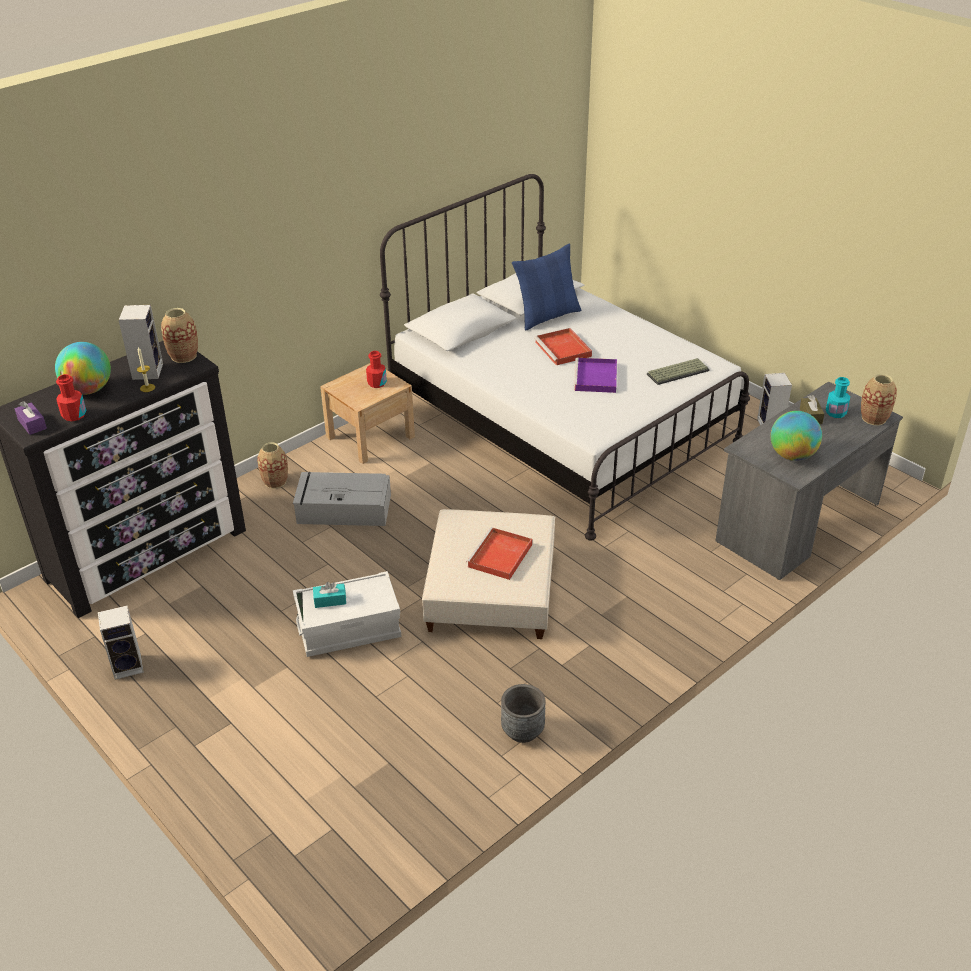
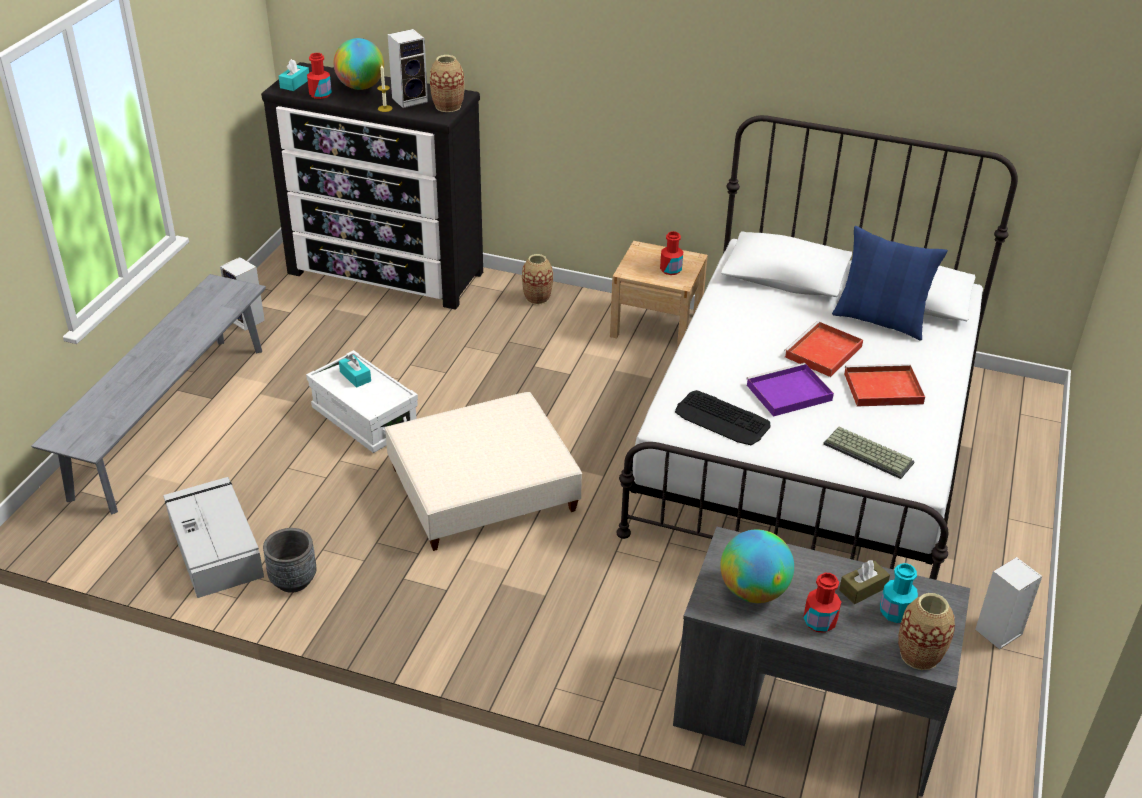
camera: 60 degrees right, 0 degrees up
(32, 424) = (295, 84): purple tissue box -> turquoise tissue box
(239, 761) = (171, 420): none -> grey bench
(342, 509) = (530, 351): grey storage box -> grey storage box (215, 547)
(500, 556) = (480, 454): red tray -> red tray (881, 389)
(604, 413) = (722, 419): none -> keyboard
(830, 441) = (819, 621): none -> red bottle

